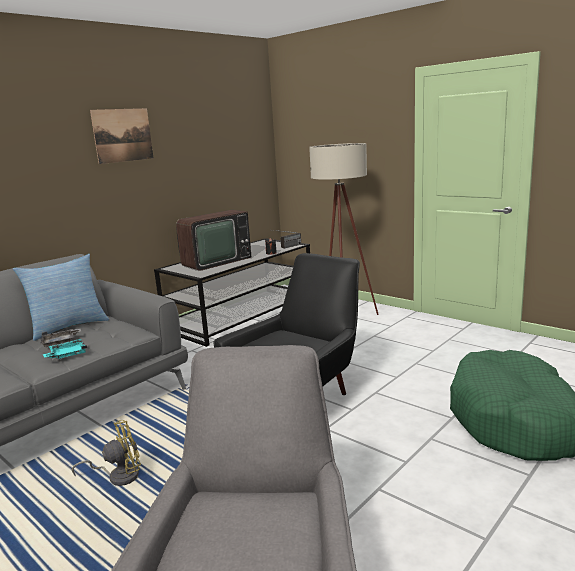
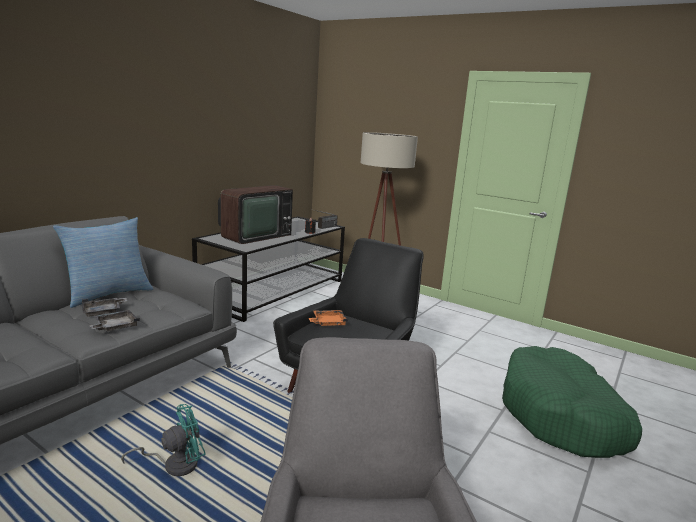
camera: 10 degrees left, 0 degrees up
(67, 355) = (115, 327): turquoise tray -> grey tray
(119, 476) = (174, 464): yellow fan -> turquoise fan
(123, 135) = (176, 96): picture -> none
(268, 339) = (328, 323): none -> orange tray

